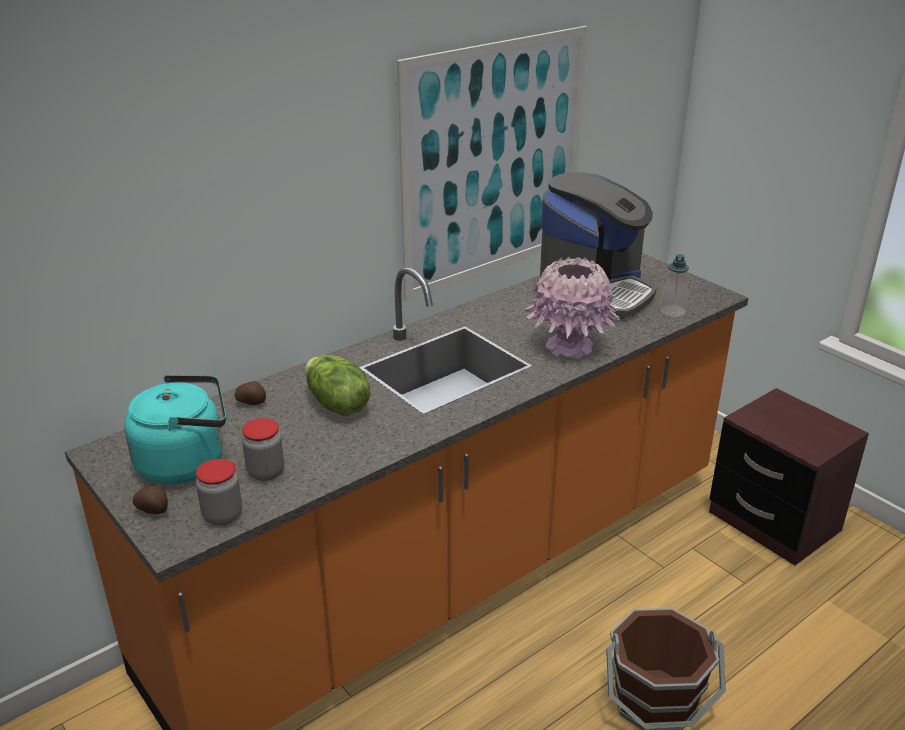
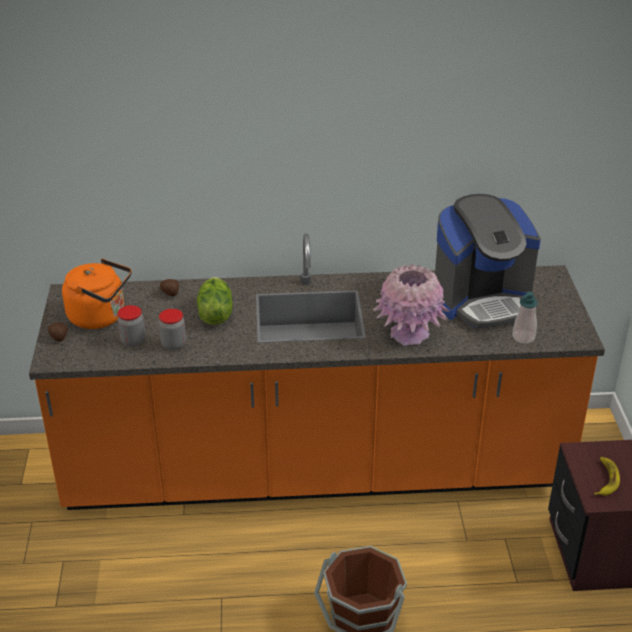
camera: 35 degrees right, 5 degrees up
(187, 462) = (101, 317): turquoise kettle -> orange kettle
(222, 516) = (87, 356): jar -> jar (173, 344)
(494, 162) = (420, 170): picture -> none
(795, 431) = (605, 479): none -> banana

